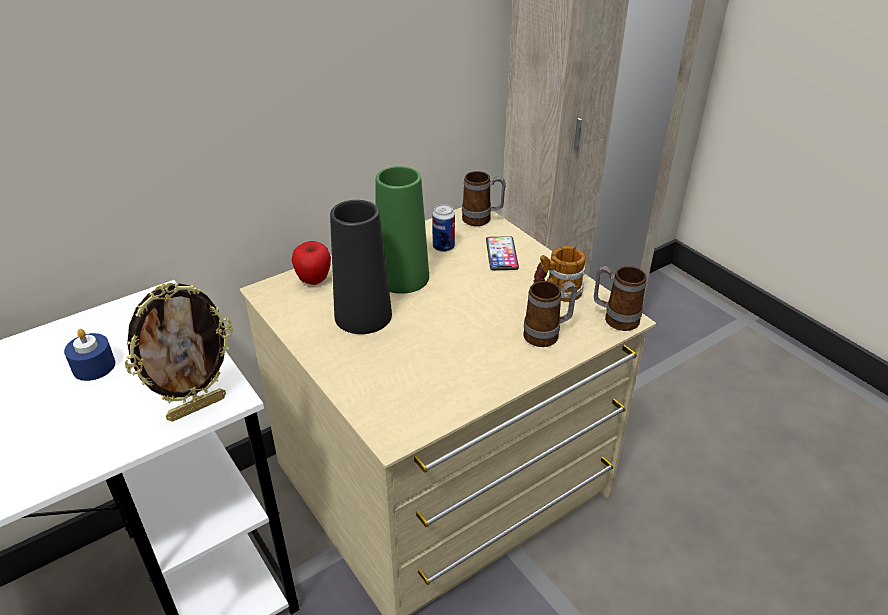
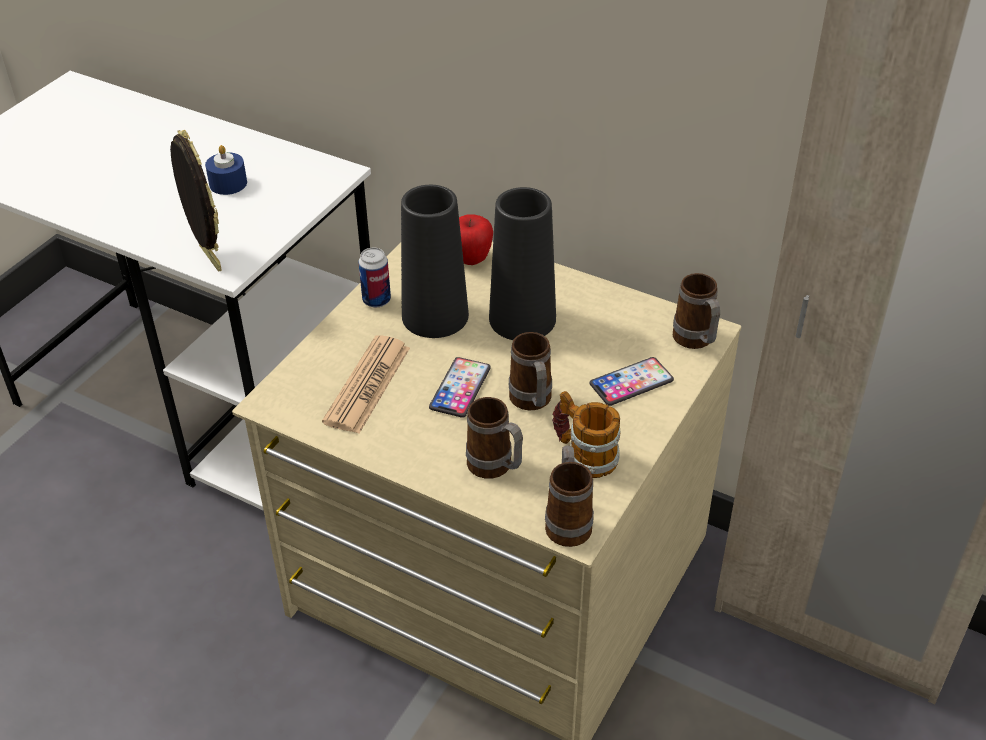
camera: 65 degrees right, 5 degrees up
(197, 407) = (208, 258): picture frame -> picture frame turned 150 degrees counterclockwise
(402, 277) = (522, 319): green vase -> black vase
(415, 373) = (367, 385): none -> newspaper
(443, 247) = (607, 330): can -> can (376, 300)
(454, 327) = (460, 388): none -> phone
(493, 299) = (532, 403): none -> mug

